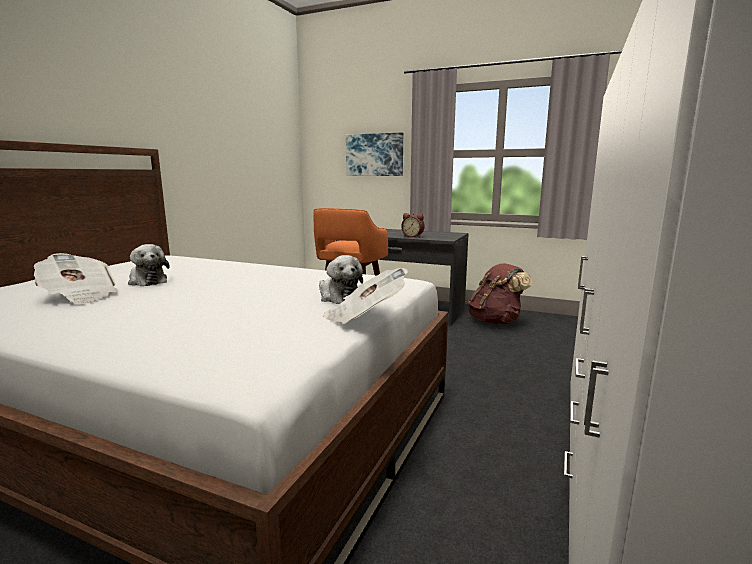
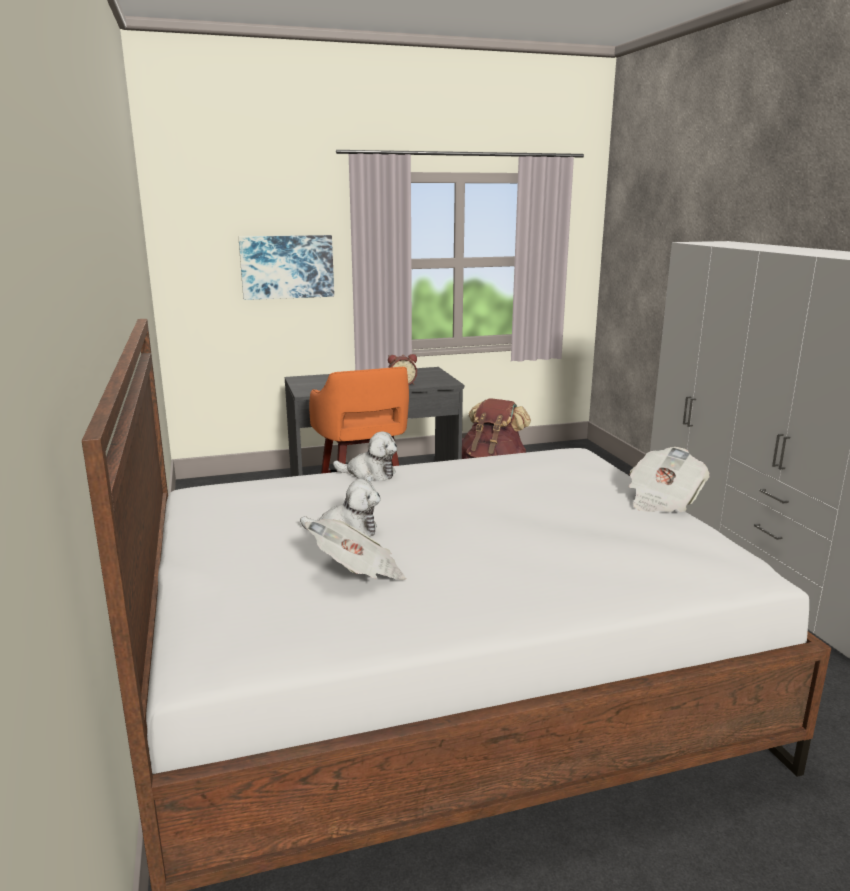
camera: 40 degrees left, 5 degrees up
(338, 297) = (586, 487): plush toy -> plush toy (369, 474)

